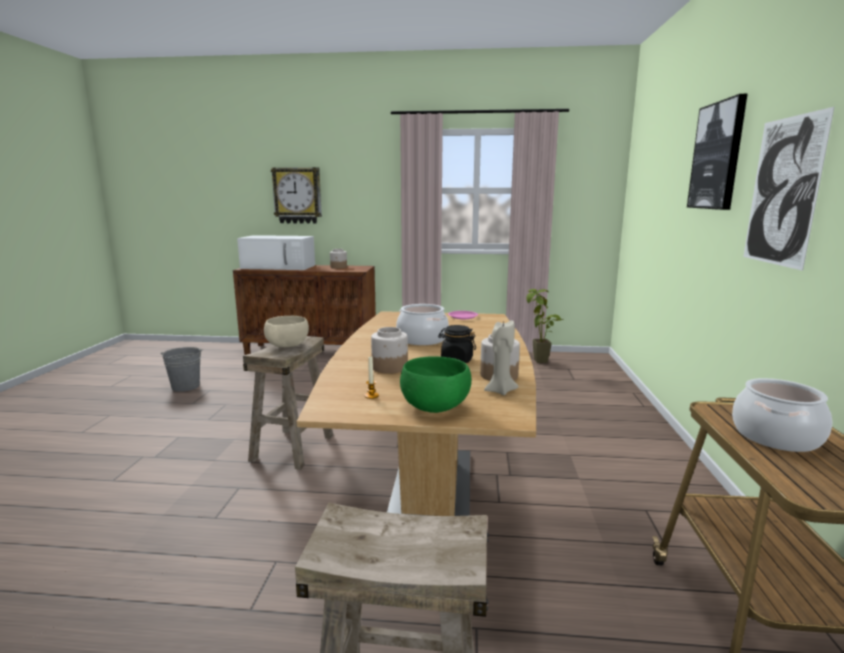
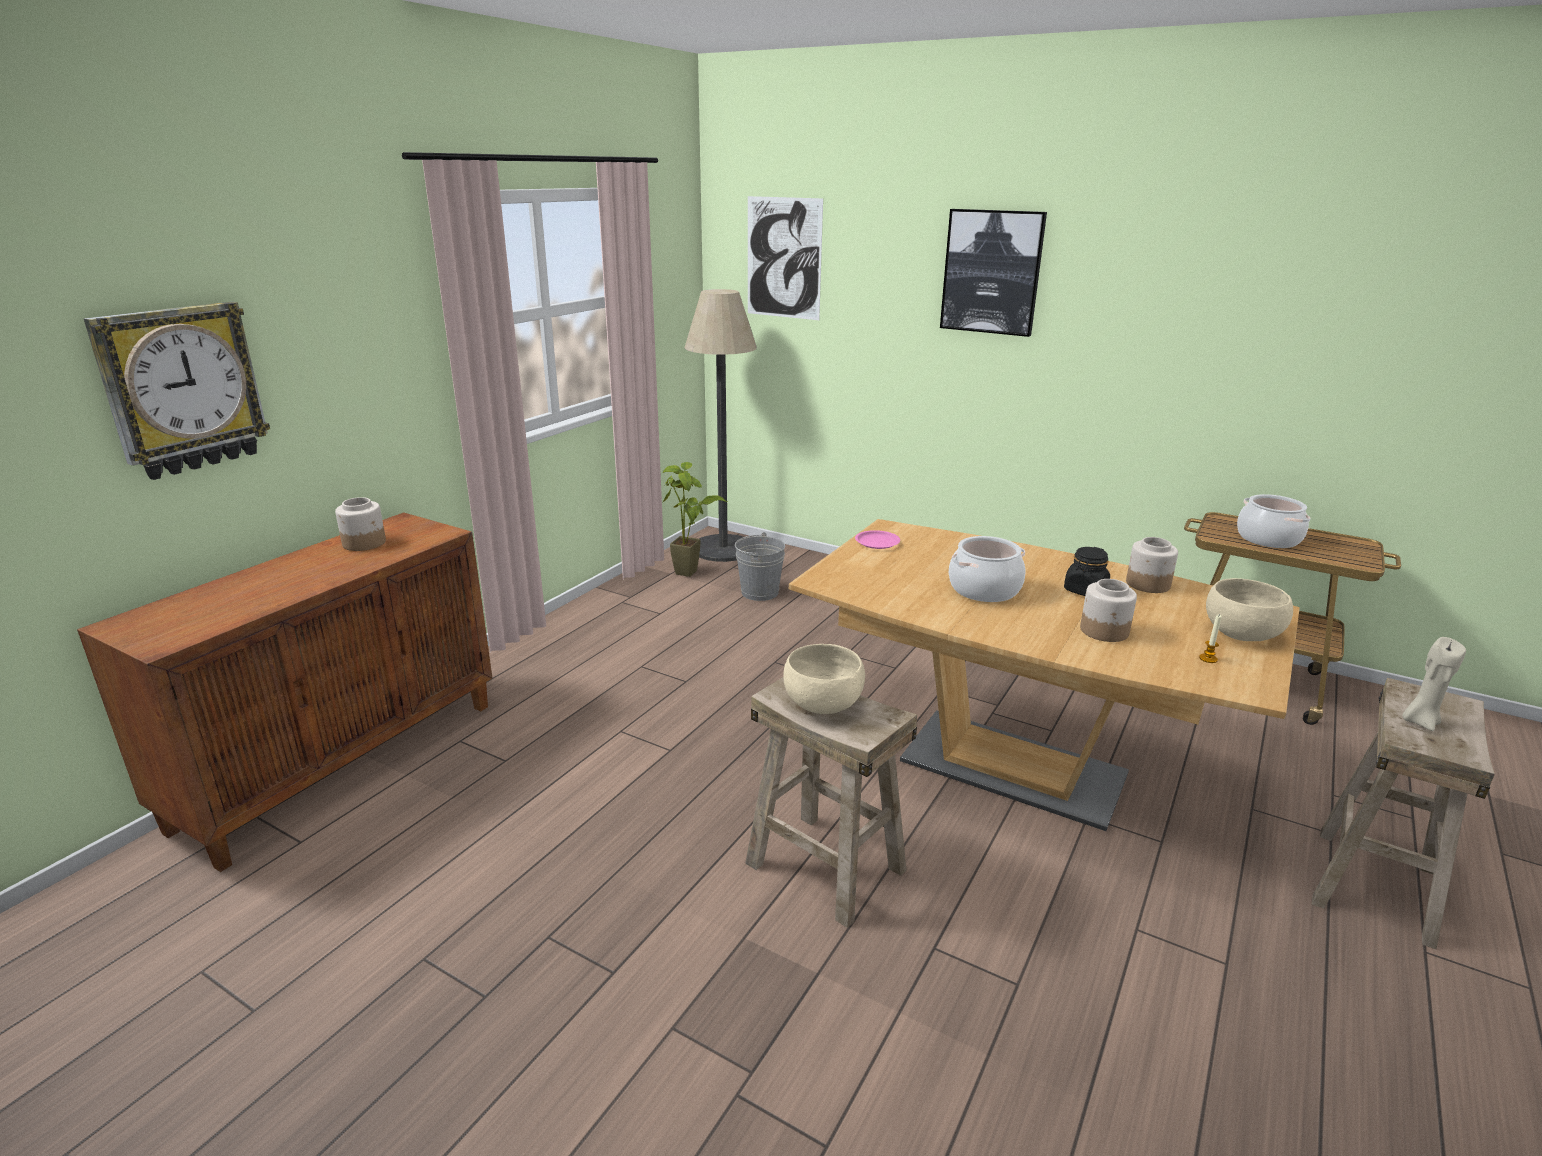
camera: 65 degrees left, 10 degrees up
(186, 386) = (344, 1007): grey bucket -> grey bucket (760, 592)
(279, 267) = (223, 599): white microwave -> none
(435, 406) = (1242, 633): green bowl -> beige bowl
(500, 391) = (1196, 595): beige candle -> beige candle (1419, 721)
(586, 362) = (723, 548): none -> floor lamp
(782, 192) = (1127, 325): picture -> picture (783, 258)

